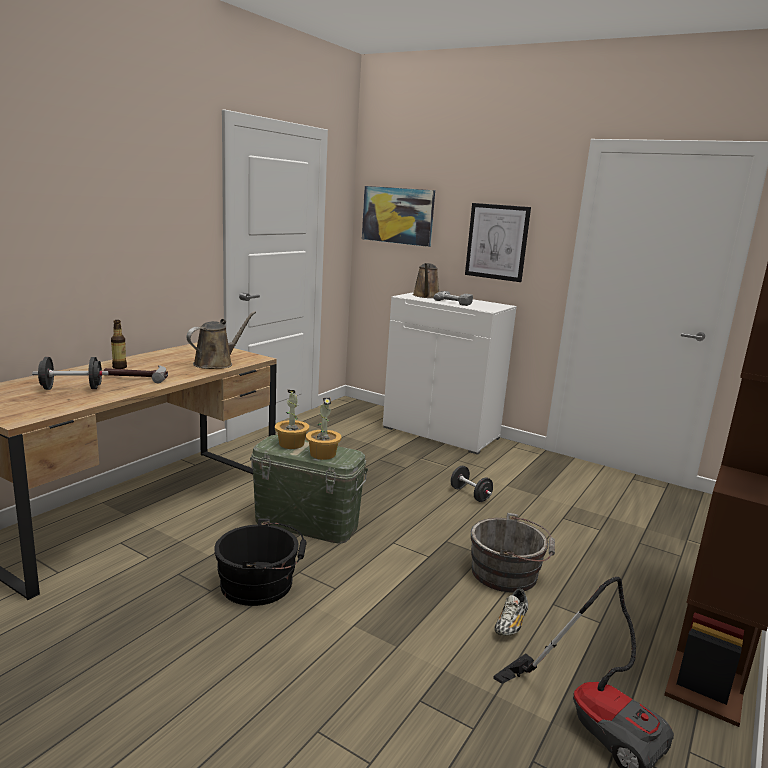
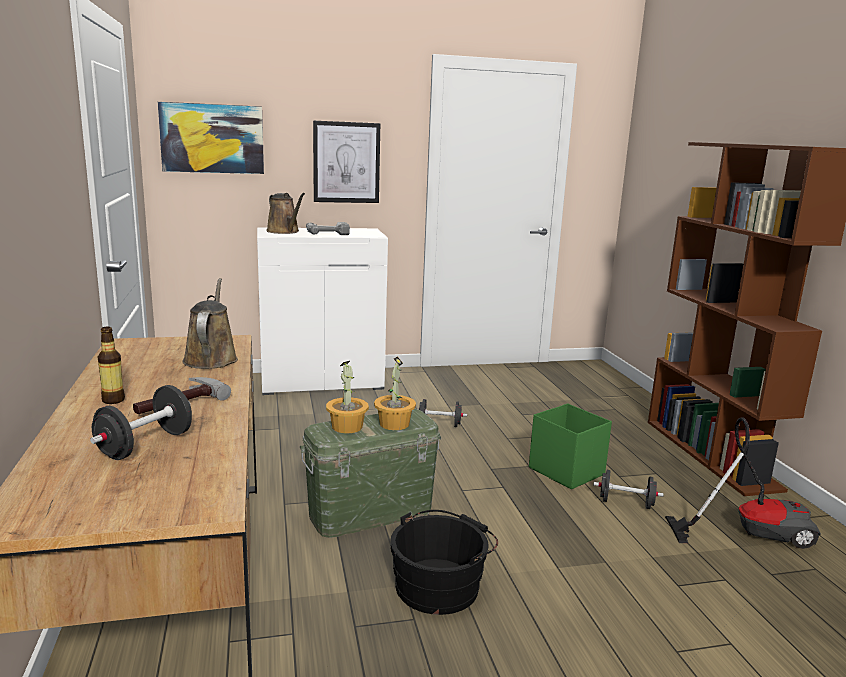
camera: 45 degrees left, 0 degrees up
(508, 574) = (566, 471): grey bucket -> green storage box
(511, 624) = (625, 503): shoe -> black dumbbell

